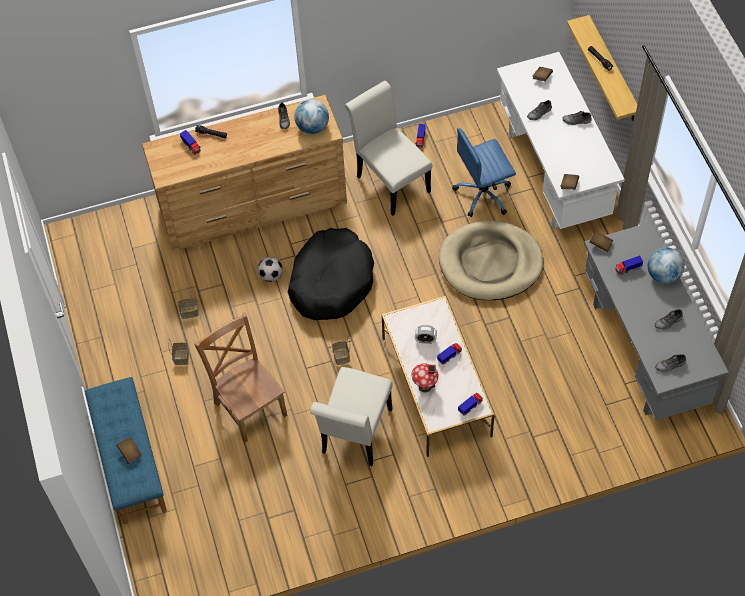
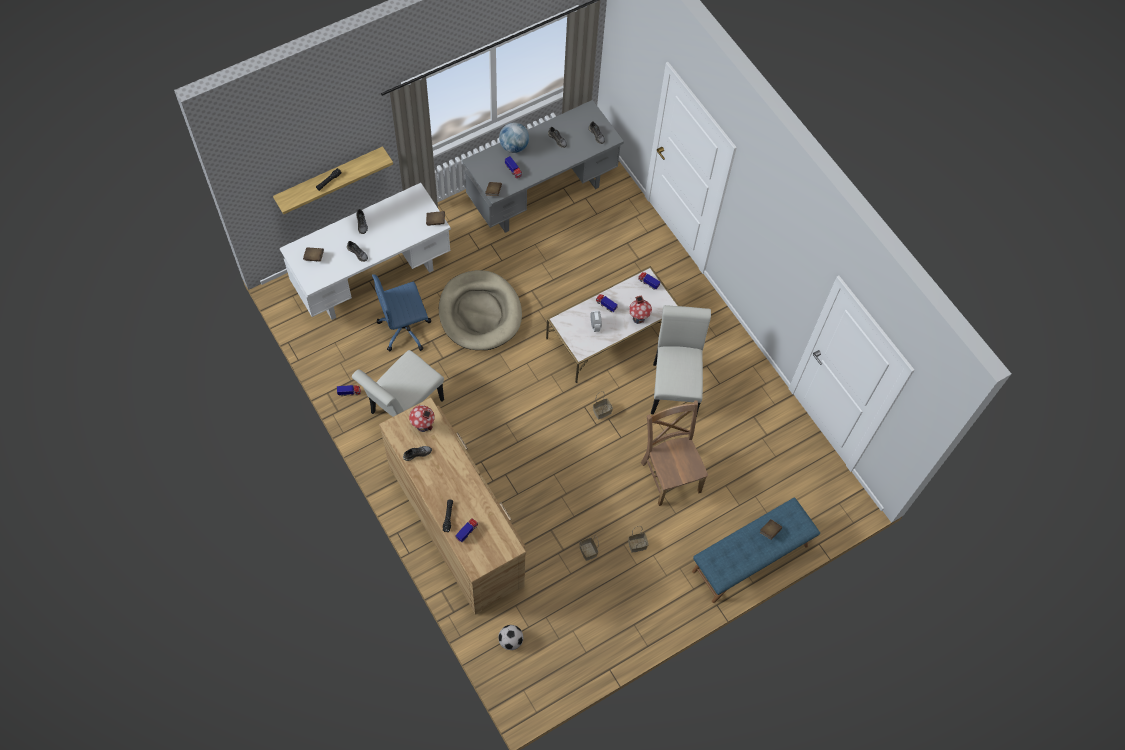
camera: 110 degrees left, 5 degrees up
(249, 406) = (670, 474): brown chair -> brown chair turned 120 degrees clockwise
(271, 275) = (532, 489): football -> football (510, 640)
(312, 127) = (423, 425): globe -> toy house
(331, 281) = (527, 436): black dog bed -> none
(355, 436) = (674, 385): white chair -> white chair turned 90 degrees counterclockwise
(484, 194) = (405, 329): blue office chair -> blue office chair turned 105 degrees clockwise

